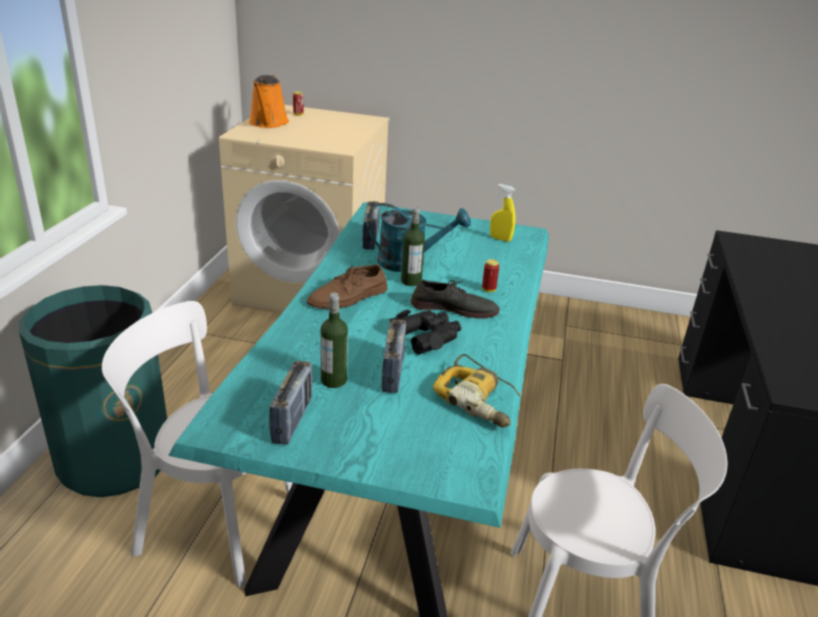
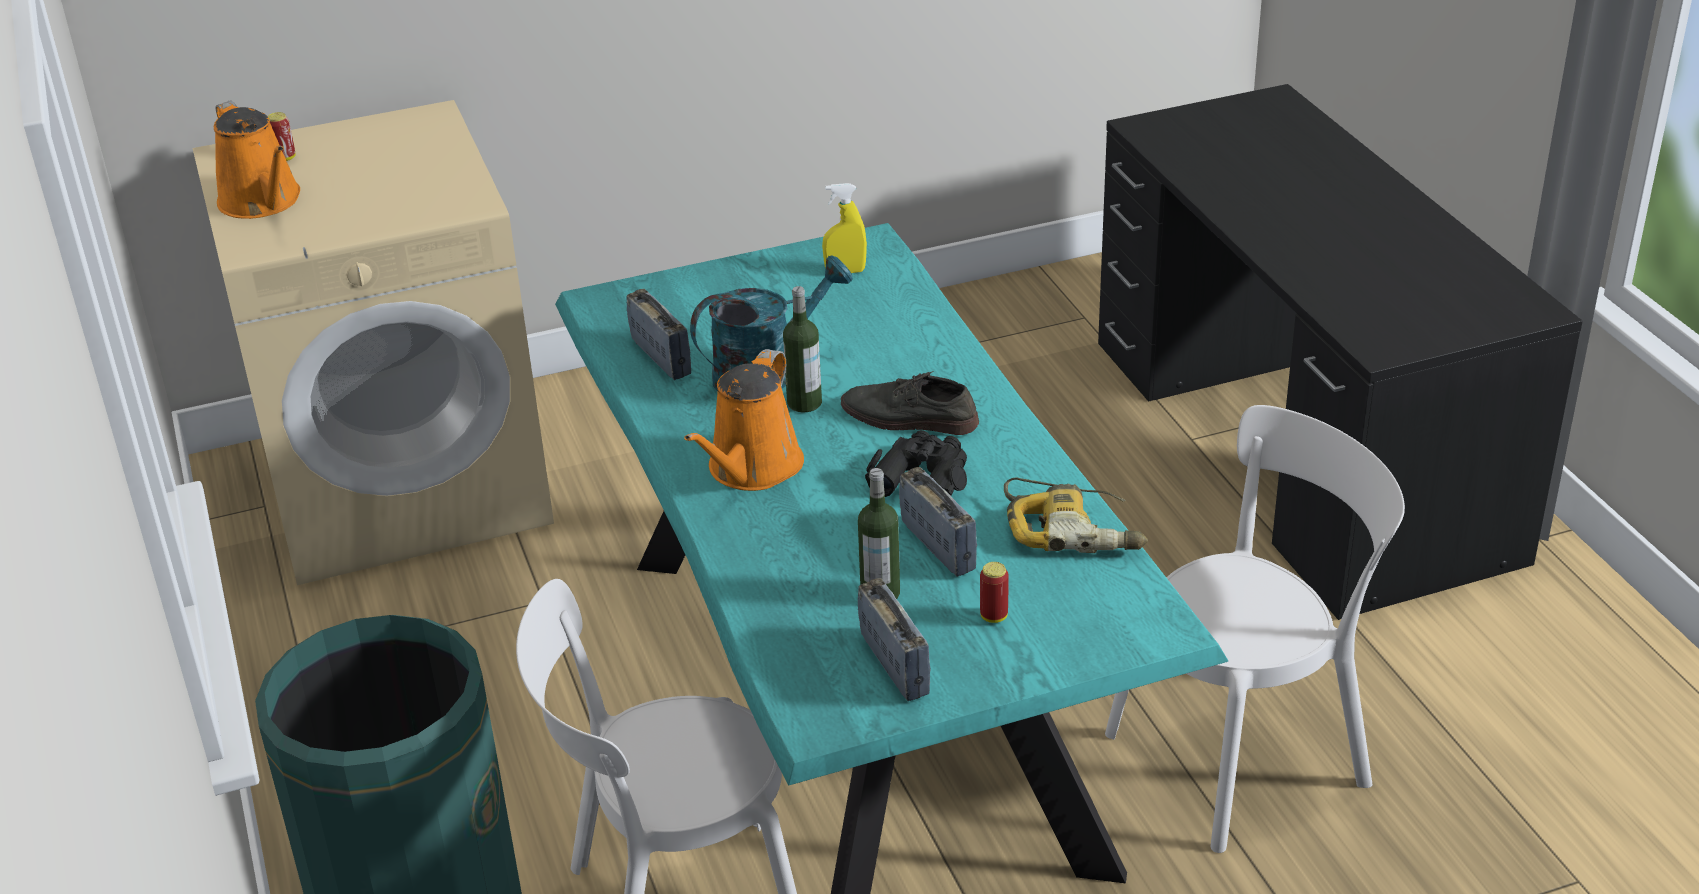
camera: 30 degrees left, 5 degrees up
(348, 297) = (751, 469): brown shoe -> orange watering can
(454, 308) = (908, 418): grey shoe -> grey shoe turned 135 degrees counterclockwise
(488, 290) = (921, 367): can -> can (994, 616)

